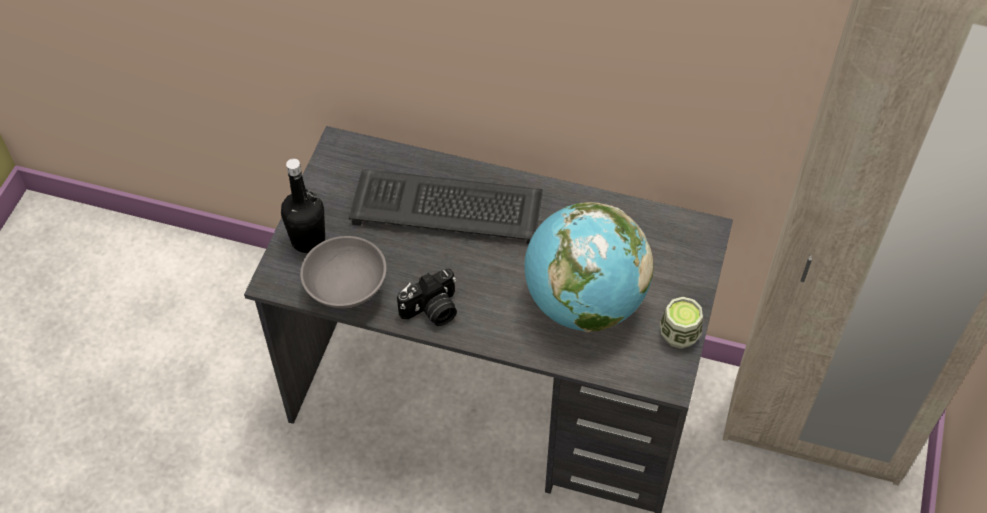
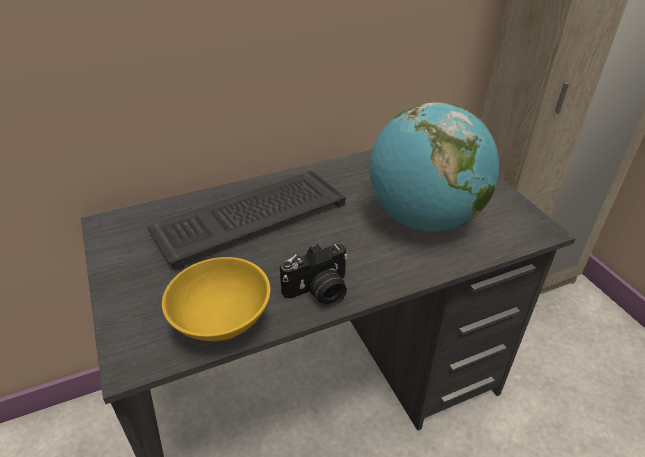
camera: 40 degrees left, 15 degrees down
(308, 240) = (139, 306): black bottle -> none
(345, 293) = (221, 327): grey bowl -> yellow bowl
(432, 311) = (319, 292): camera -> camera turned 45 degrees clockwise
(679, 334) = (506, 201): cup -> none

